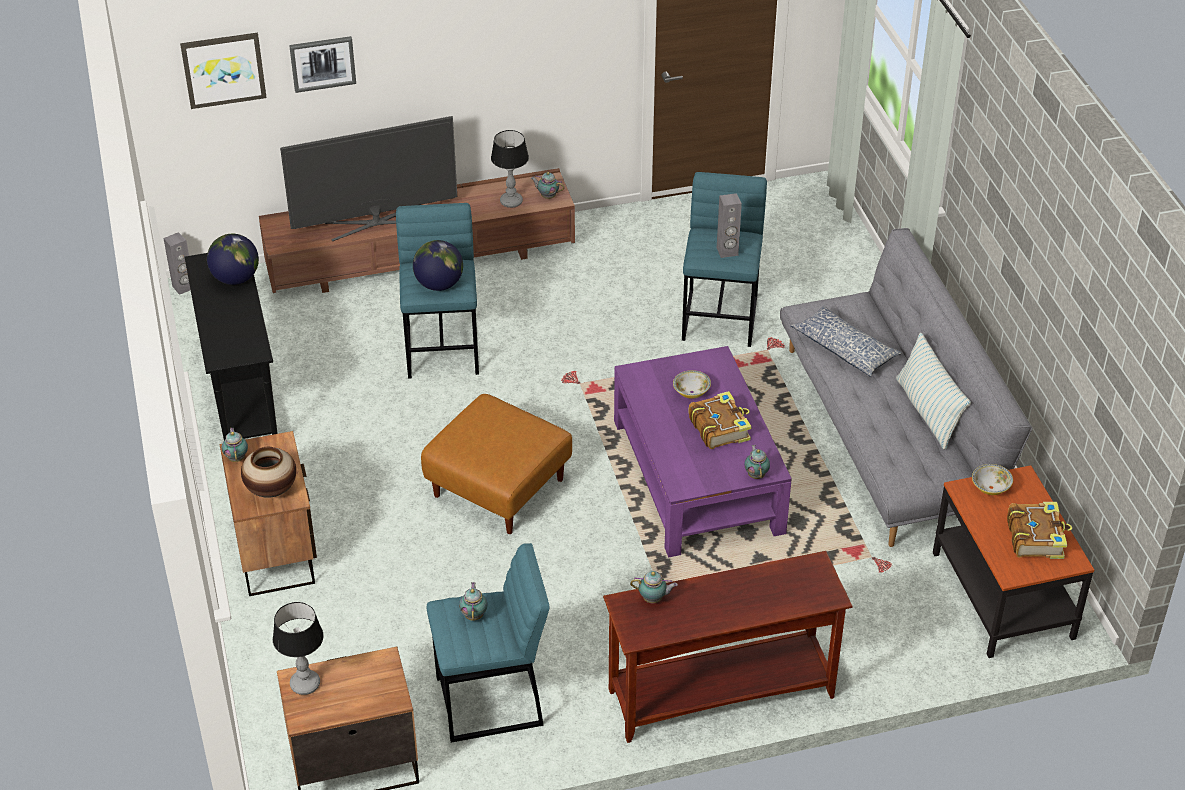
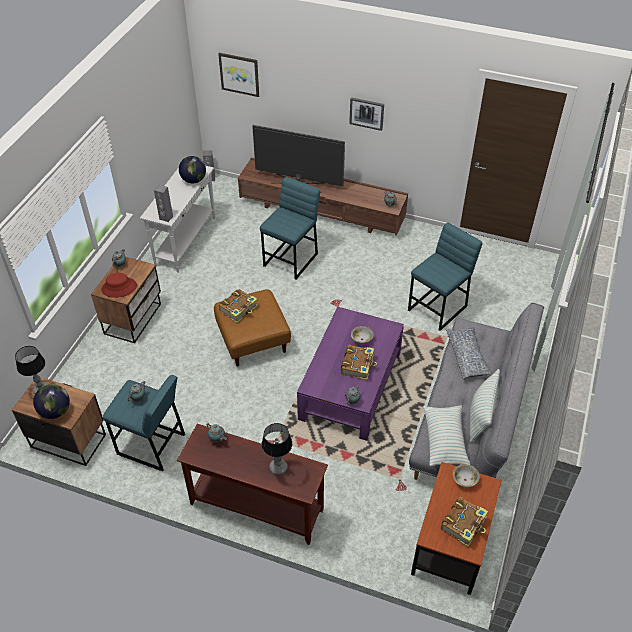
camera: 35 degrees right, 5 degrees up
(241, 399) = (185, 241): black console table -> white console table
(271, 490) = (119, 288): vase -> red hat
(322, 63) = (289, 88): picture -> picture (366, 113)
(439, 284) = (283, 224): globe -> globe (55, 411)
(471, 439) = (239, 309): none -> book
(511, 202) = (370, 200): table lamp -> table lamp (278, 468)
(727, 251) = (439, 273): grey speaker -> grey speaker (166, 218)
(912, 464) = (444, 441): none -> pillow

